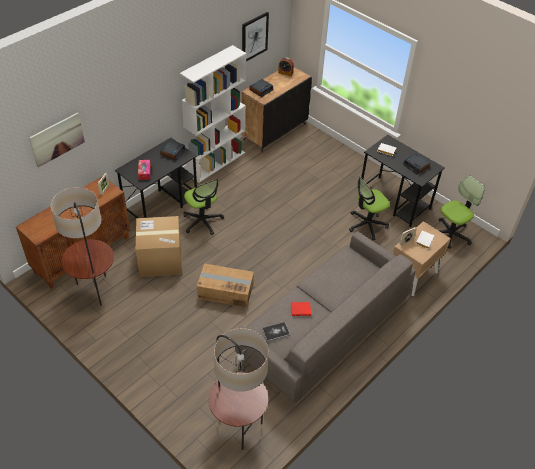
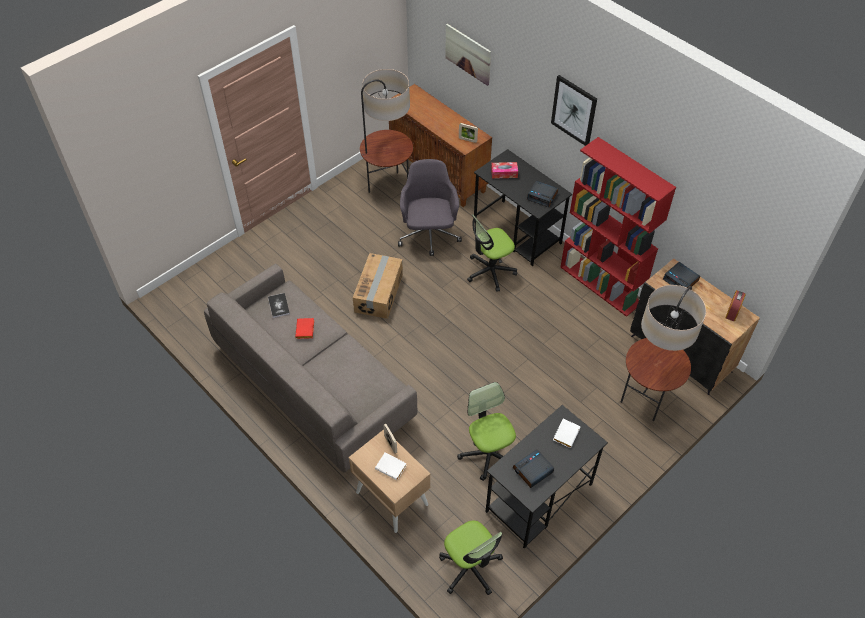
camera: 95 degrees right, 5 degrees up
(160, 260) = (429, 235): cardboard box -> grey office chair
(216, 163) = (601, 285): white bookcase -> red bookcase
(238, 427) = (207, 301): floor lamp -> floor lamp (646, 398)
(254, 37) = (718, 218): picture -> picture (574, 110)

